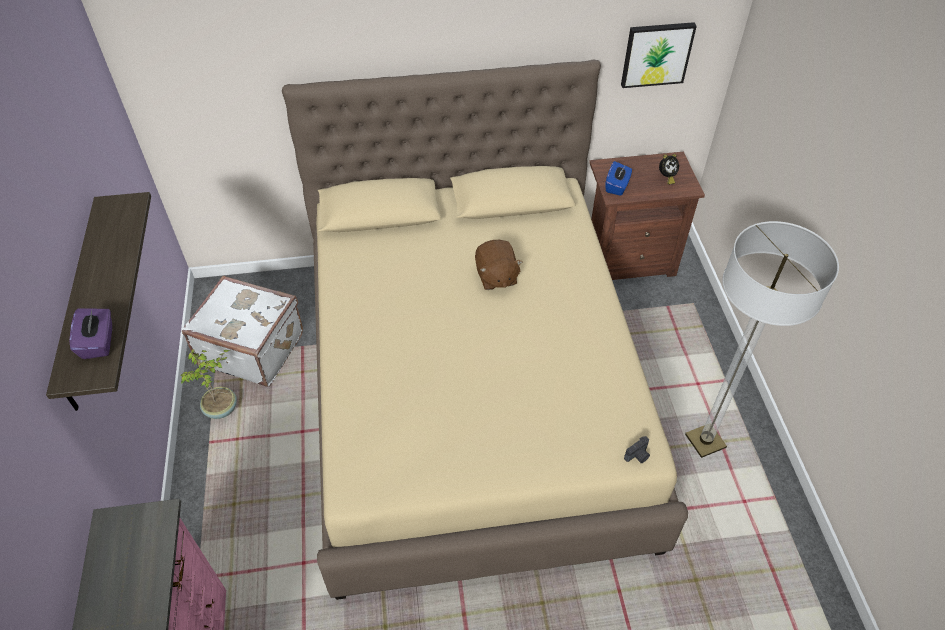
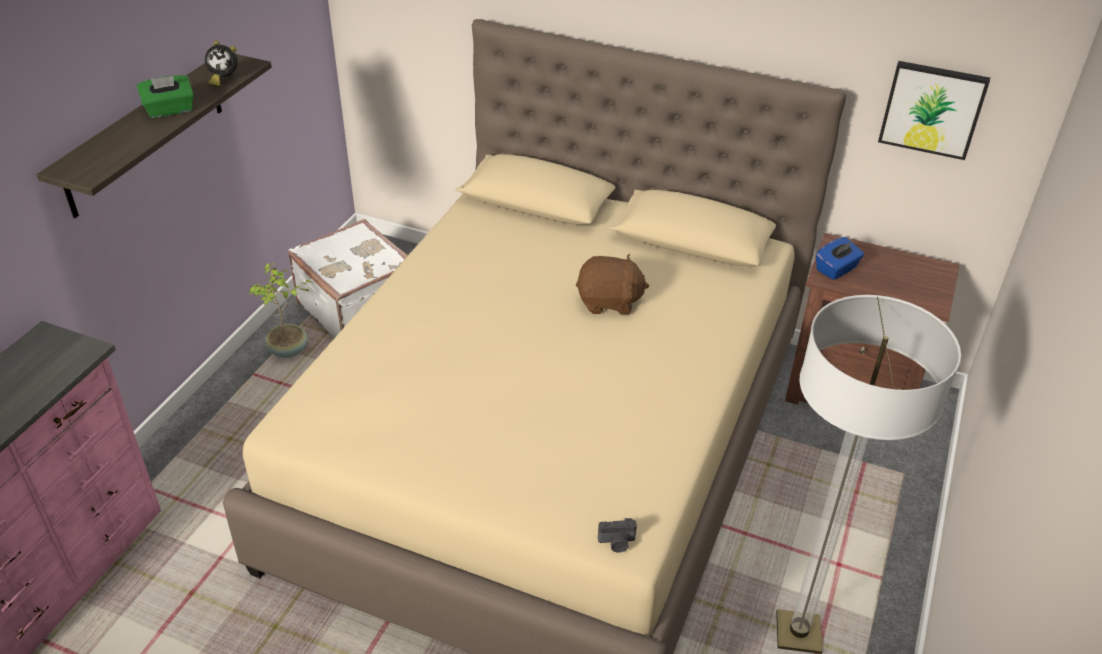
camera: 30 degrees right, 10 degrees down
(99, 342) = (113, 153): purple tissue box -> none
(107, 277) = (170, 110): none -> green tissue box
(496, 276) = (609, 302): brown plush toy -> brown plush toy turned 105 degrees counterclockwise
(666, 177) = (911, 282): alarm clock -> alarm clock (223, 80)

